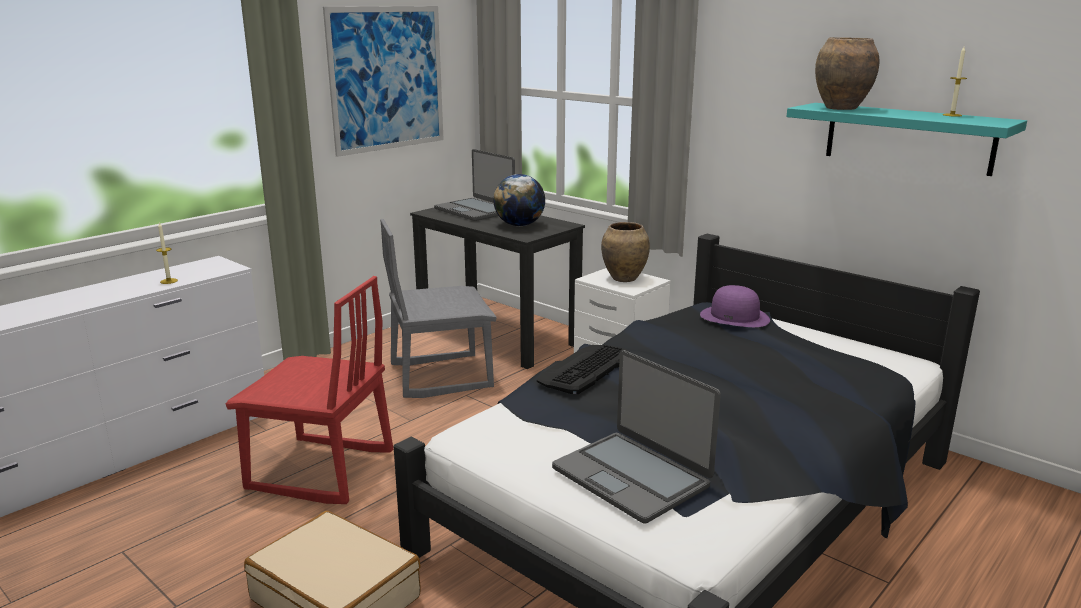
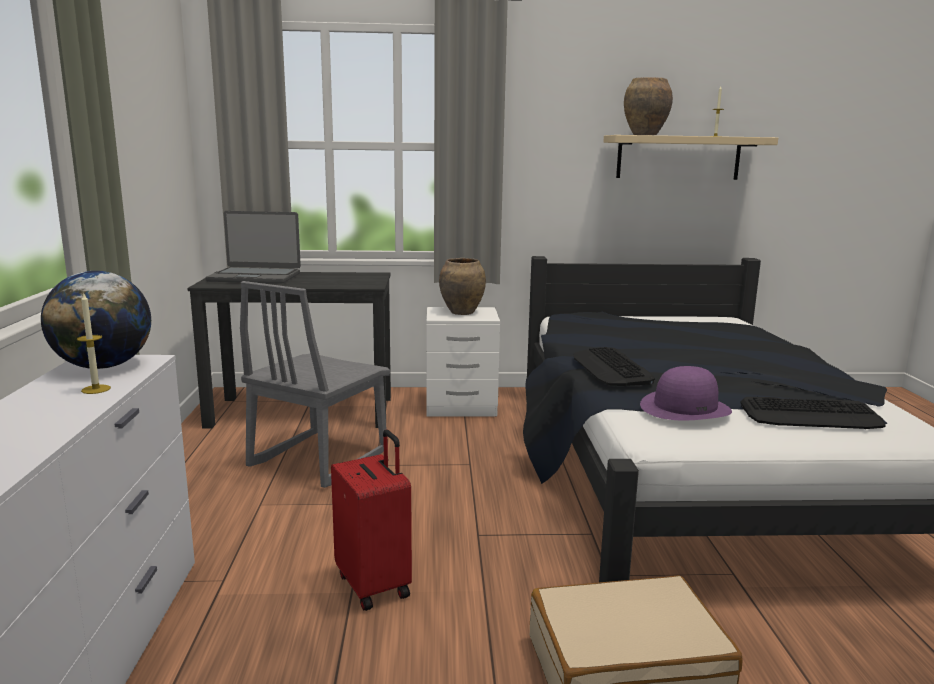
camera: 45 degrees left, 5 degrees down
(320, 471) = (375, 584): red chair -> red suitcase
(387, 79) = (144, 122): picture -> none
(519, 225) = (336, 280): globe -> globe (104, 366)
(632, 476) = (810, 415): laptop -> keyboard
(735, 317) = (597, 317): purple hat -> purple hat (685, 407)
(908, 138) = (678, 157): turquoise shelf -> beige shelf

